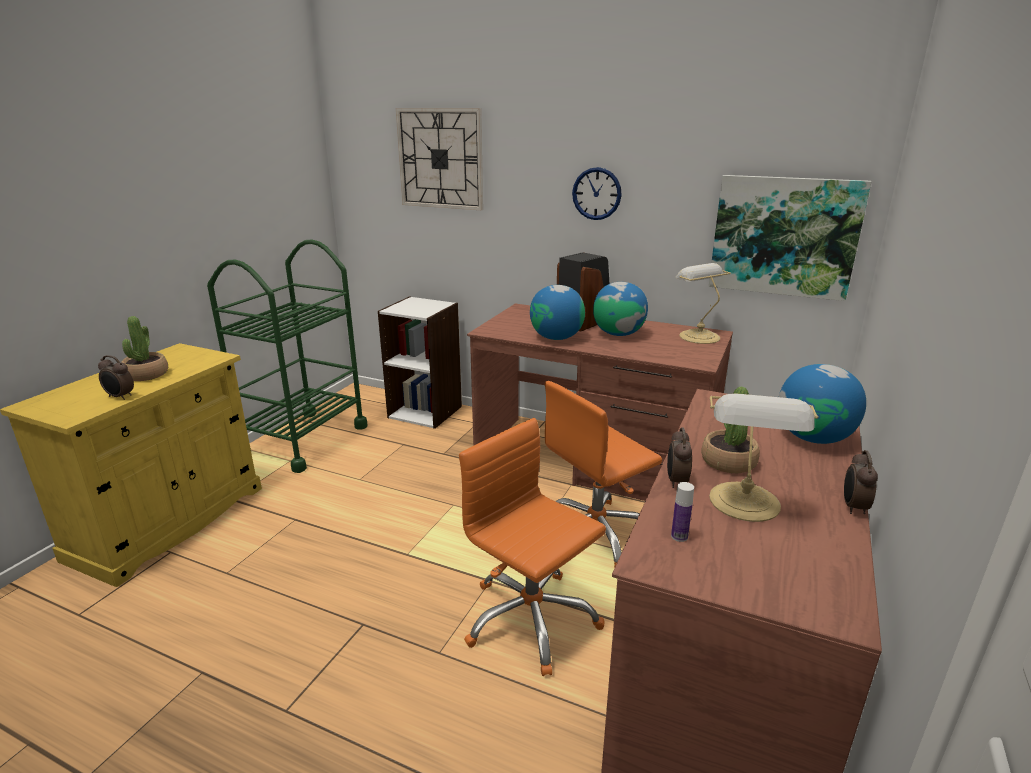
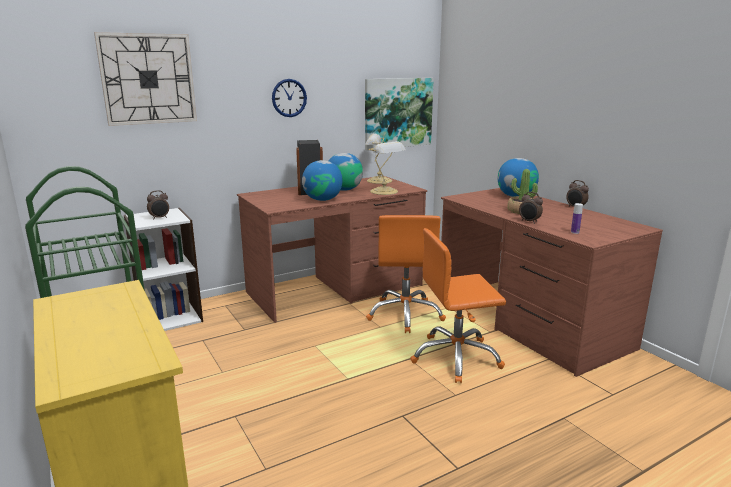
camera: 55 degrees left, 5 degrees down
(120, 397) = (143, 336): alarm clock -> alarm clock (159, 218)
(146, 374) = (102, 320): potted plant -> none
(745, 503) = (558, 218): table lamp -> table lamp (385, 191)

